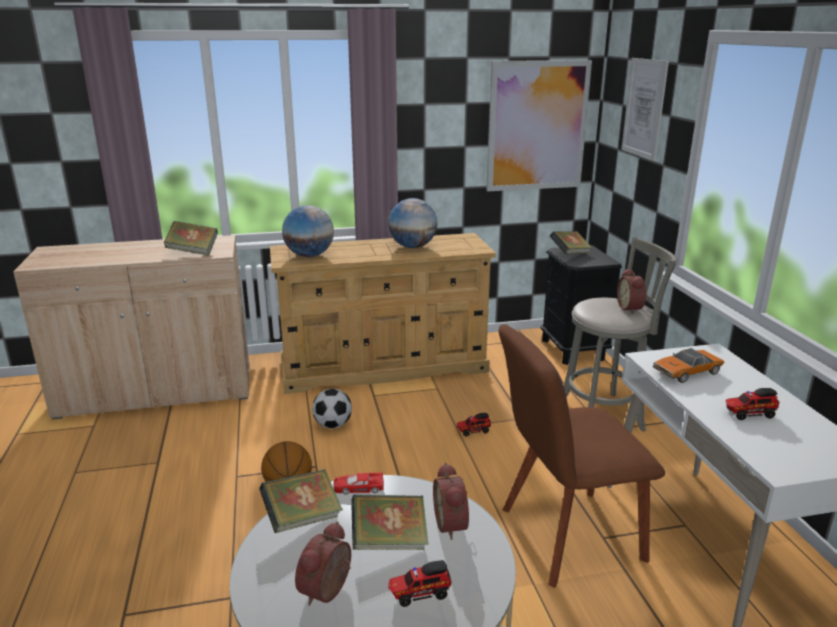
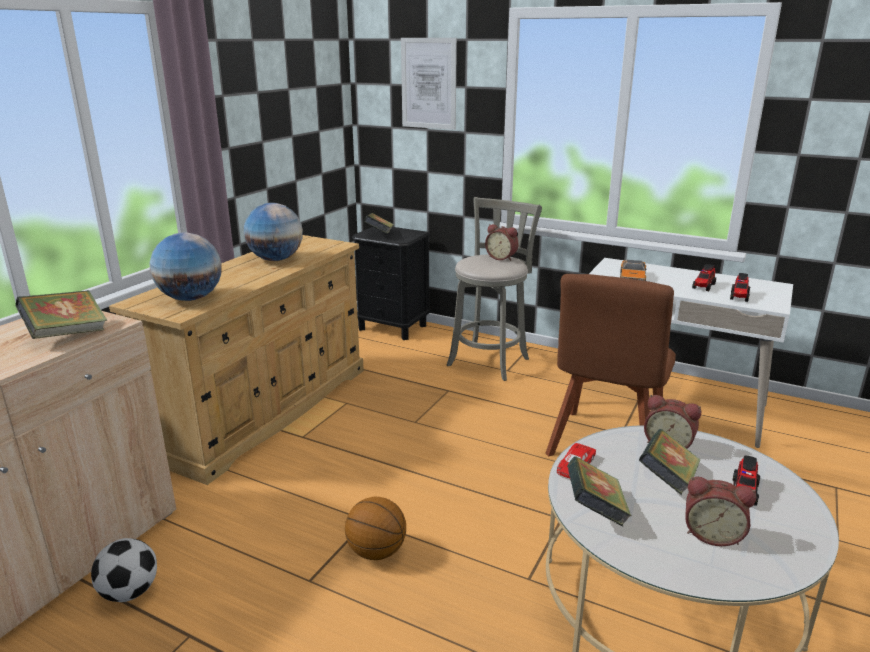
camera: 50 degrees left, 0 degrees up
(328, 591) = (712, 534): alarm clock -> alarm clock turned 45 degrees counterclockwise
(333, 425) = (314, 480): football -> football (129, 592)
(473, 431) = (433, 418): toy truck -> toy truck (739, 297)
(537, 126) = (314, 113): picture -> none

